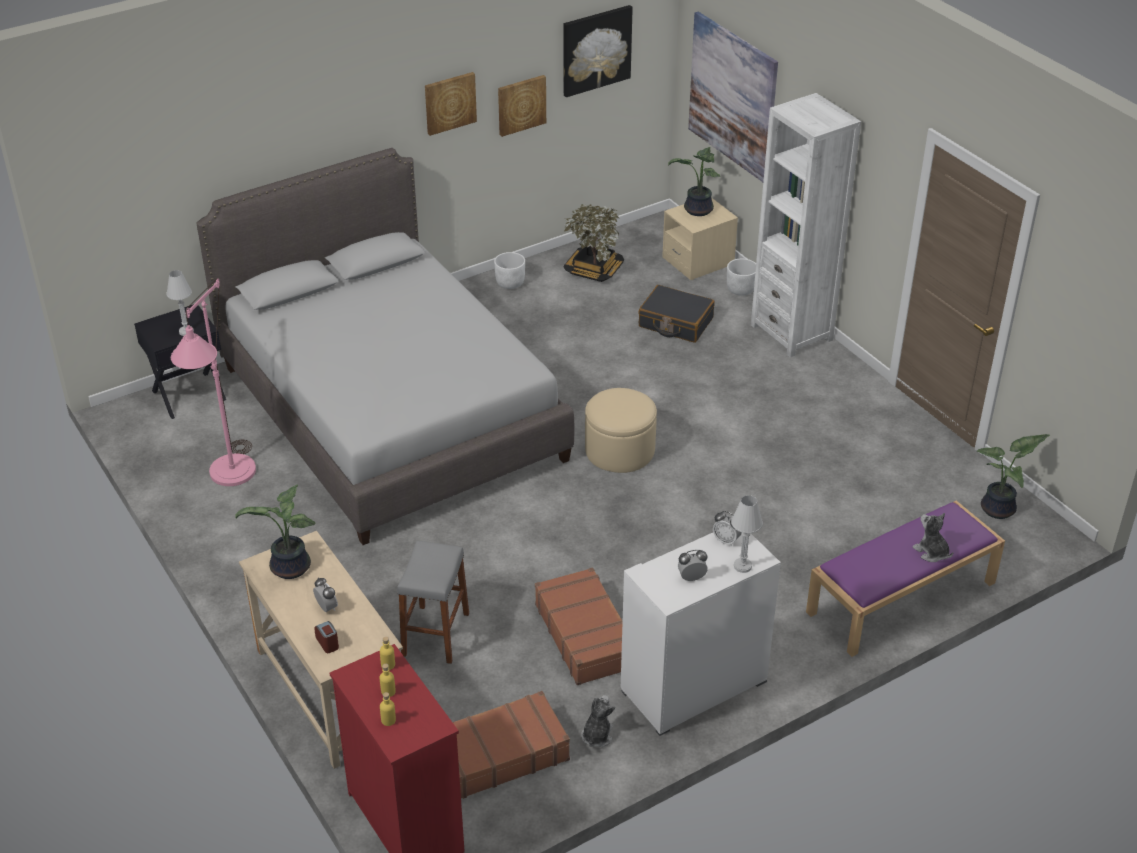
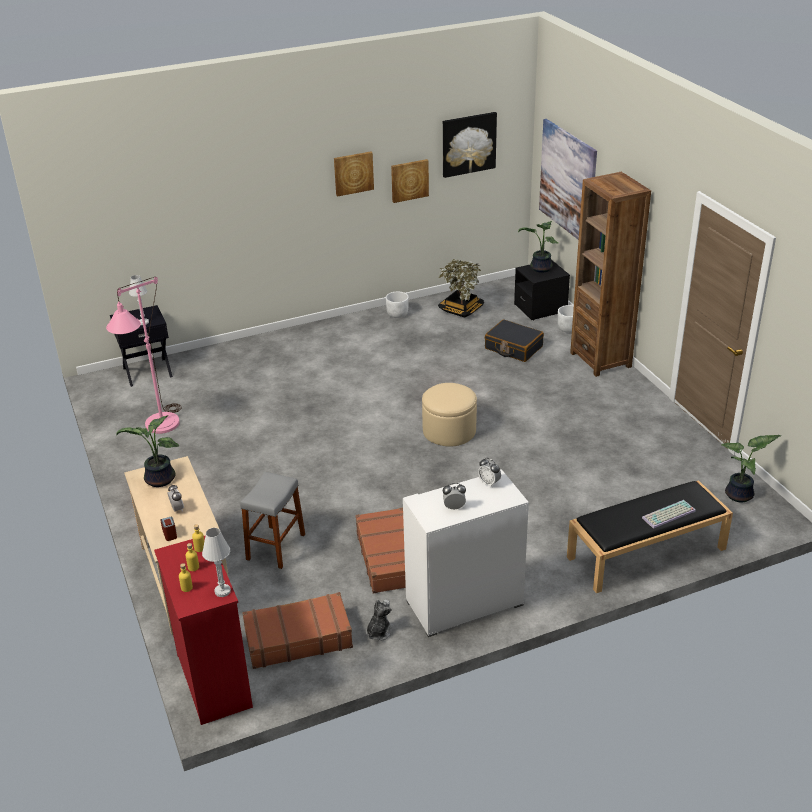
camera: 10 degrees right, 5 degrees down
(391, 412) = (287, 393): grey bed -> none
(698, 261) = (540, 308): beige nightstand -> black nightstand
(742, 566) = (497, 502): white table lamp -> white table lamp (222, 591)
(791, 332) = (600, 360): white bookcase -> brown bookcase
(901, 598) = (646, 553): purple bench -> black bench
(931, 552) = (668, 515): plush toy -> keyboard

